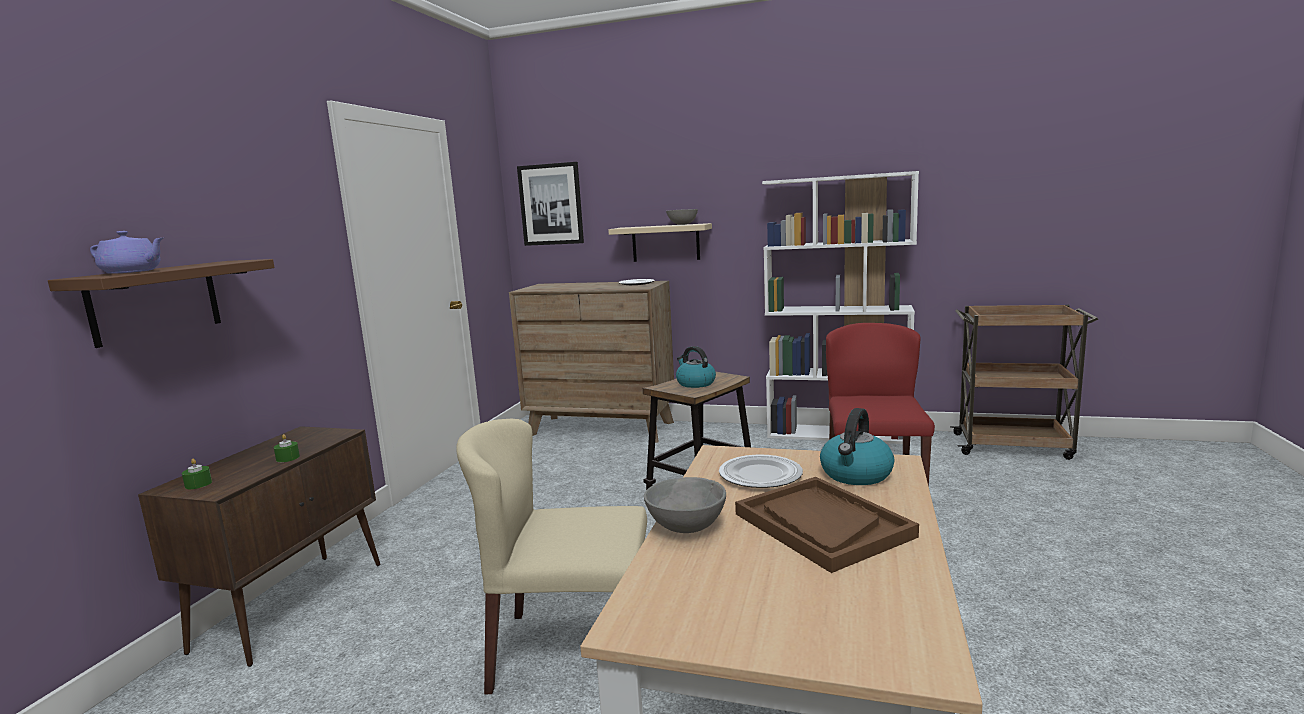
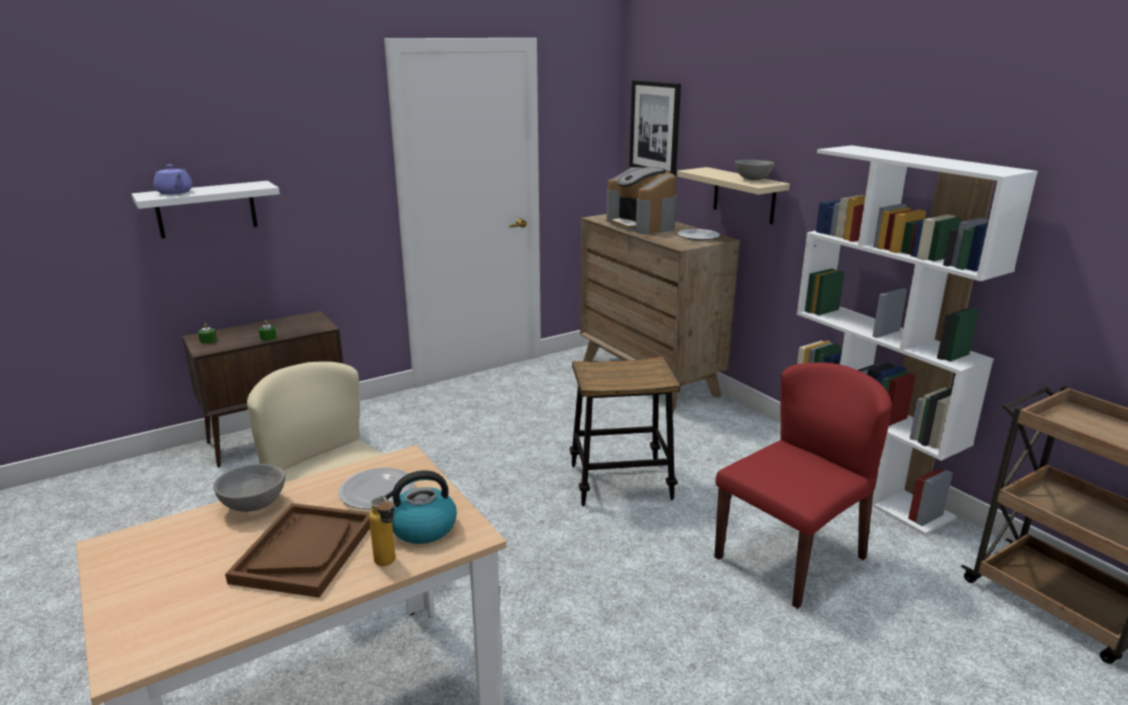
camera: 40 degrees right, 10 degrees up
(155, 302) = (206, 209): brown shelf -> white shelf
(573, 286) = (641, 225): none -> coffee machine
(695, 383) = (622, 373): kettle -> none
(900, 499) = (388, 565): none -> bottle

